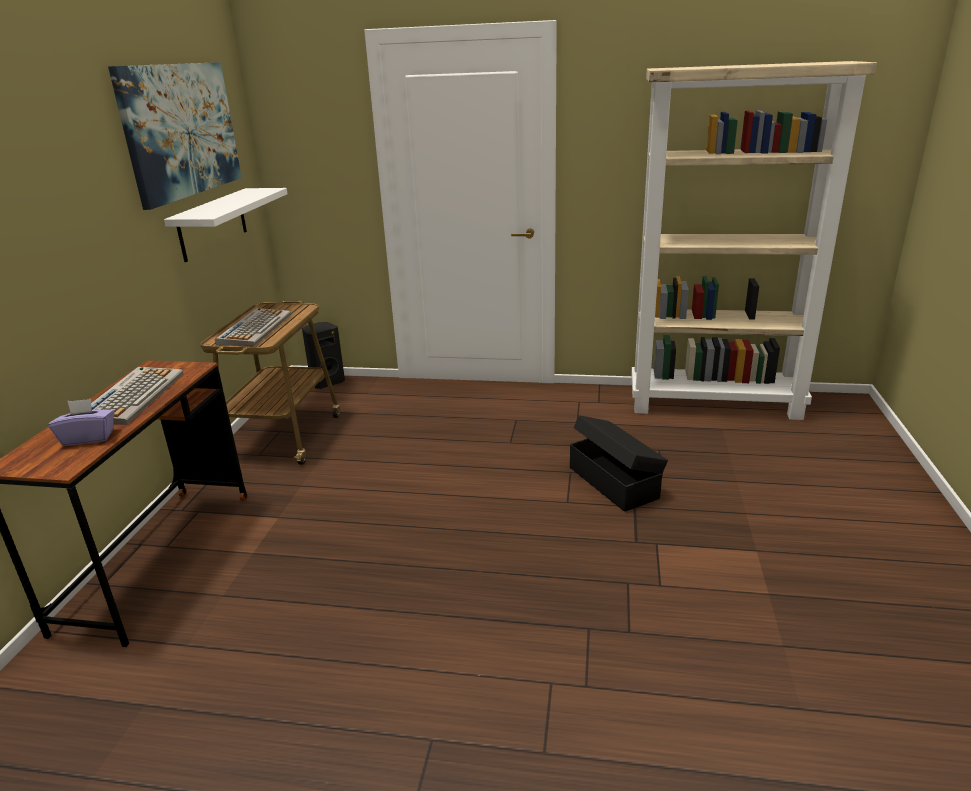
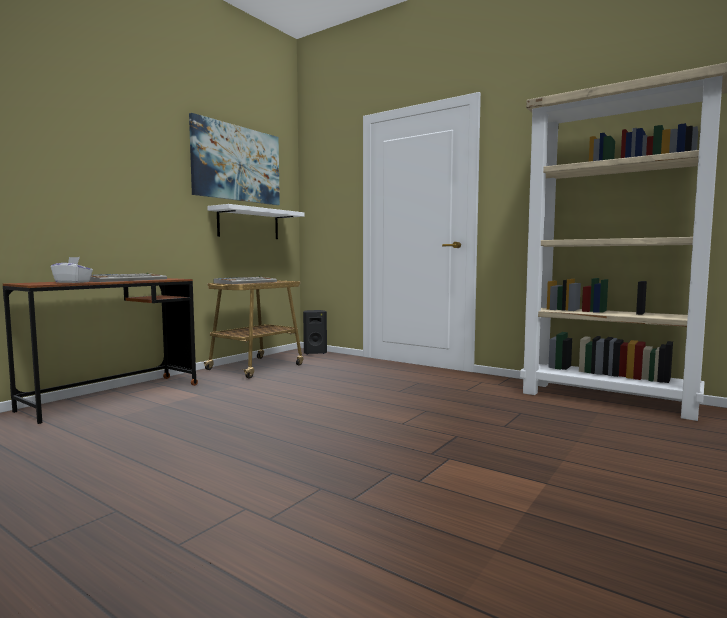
camera: 25 degrees right, 20 degrees down
(88, 438) = (73, 282): purple tissue box -> white tissue box
(613, 481) = (456, 421): black storage box -> none

